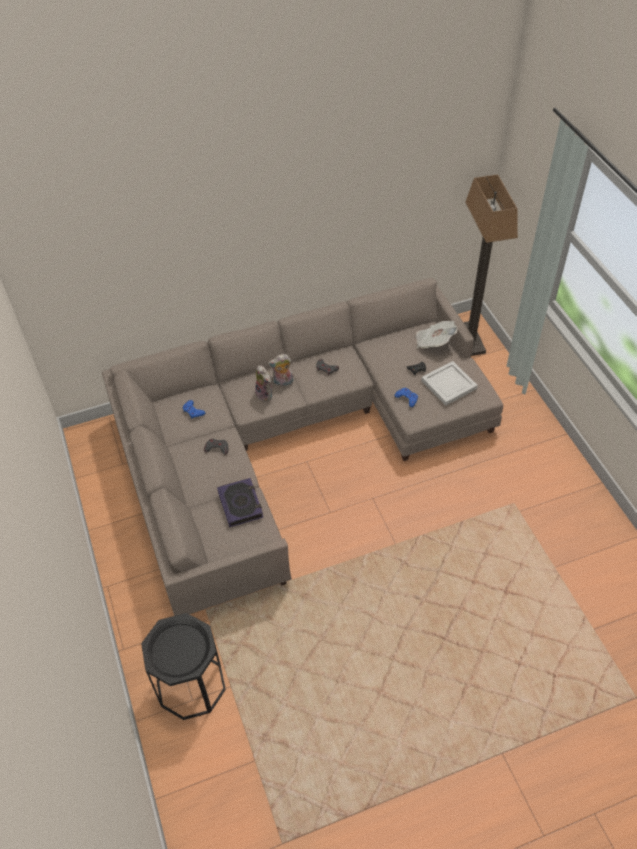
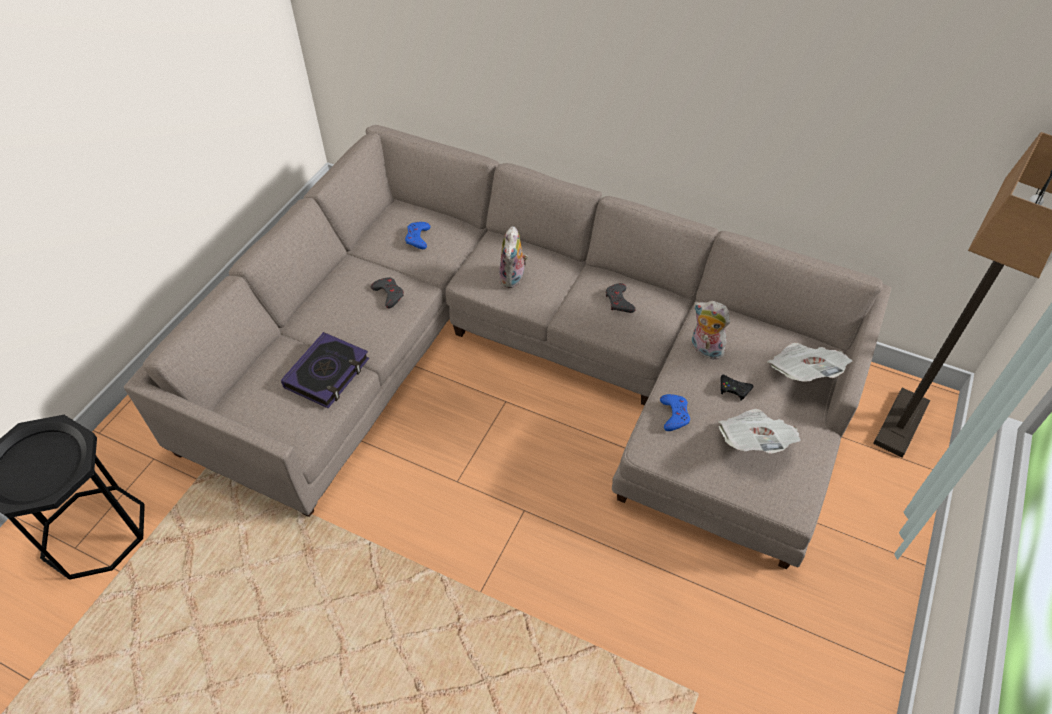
camera: 45 degrees right, 0 degrees up
(283, 383) = (550, 280): plush toy -> plush toy (704, 349)
(448, 384) = (753, 442): white tray -> newspaper

